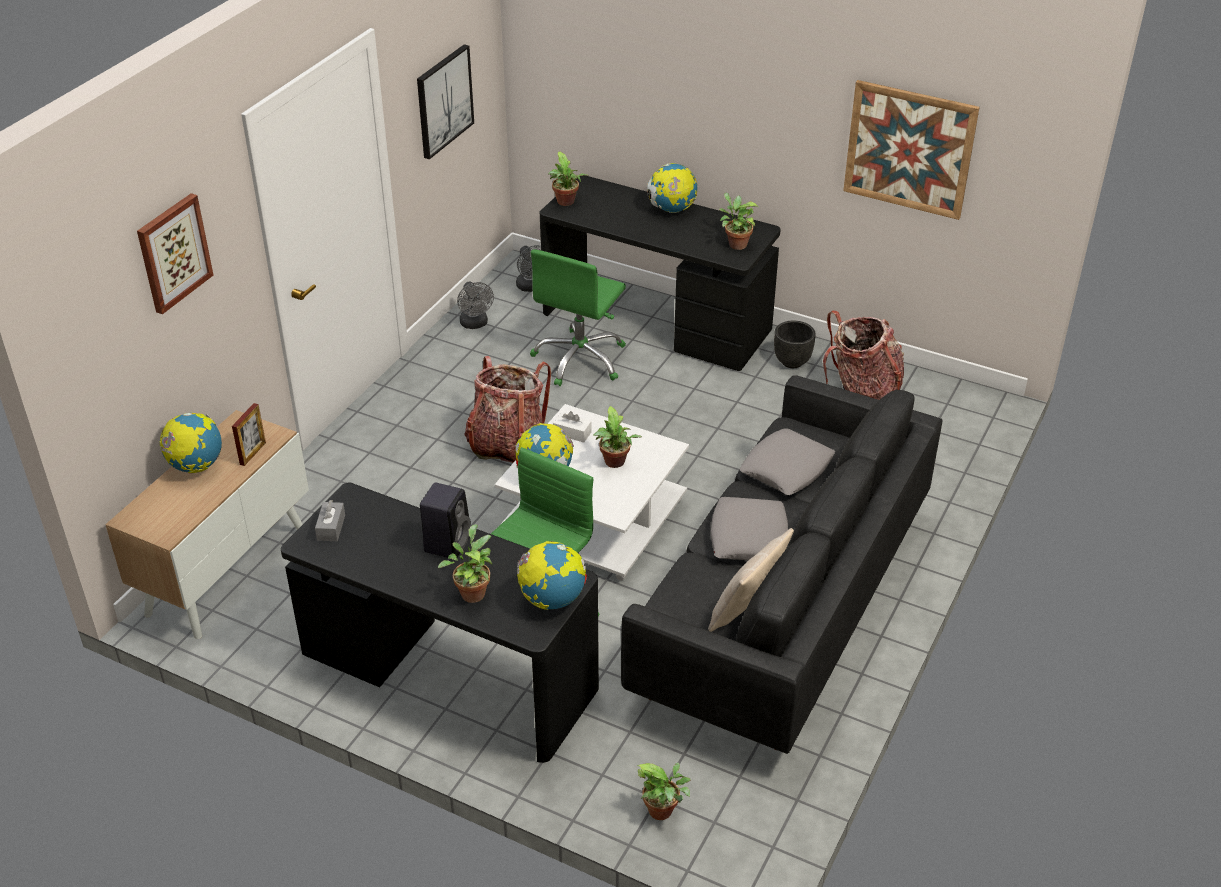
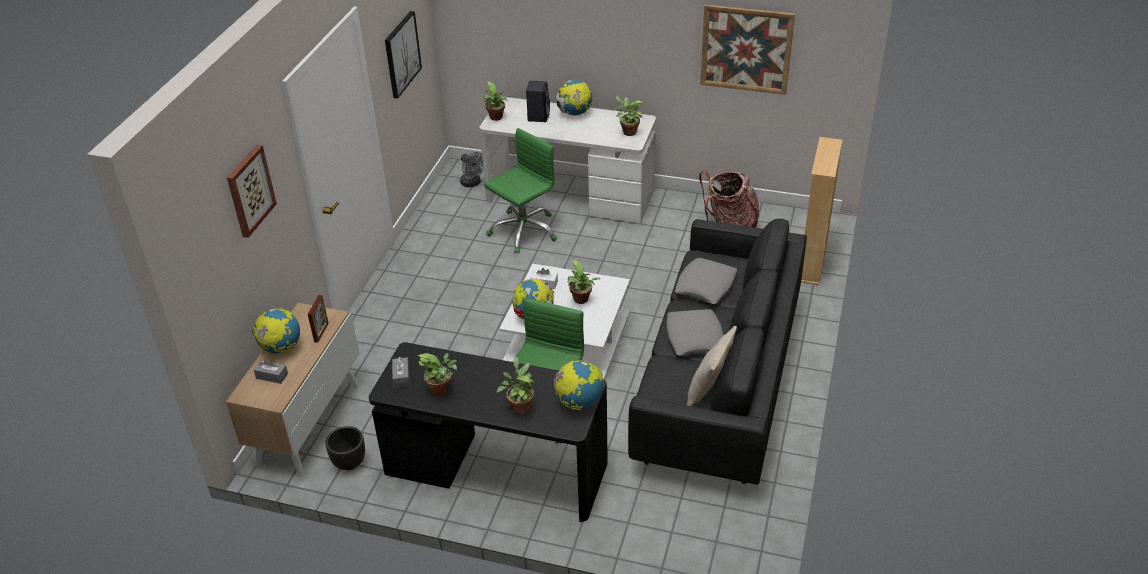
camera: 10 degrees left, 0 degrees up
(173, 500) = (272, 376): none -> grey tissue box
(447, 543) = (491, 374): black speaker -> black speaker (538, 116)
(475, 324) = (439, 216): grey fan -> none
(507, 444) = (489, 299): backpack -> none
(580, 359) = (523, 230): green office chair -> green office chair turned 150 degrees counterclockwise
(657, 321) = (570, 195): black desk -> white desk
(663, 811) = (679, 540): potted plant -> potted plant (442, 390)
(791, 362) = (674, 211): black planter -> black planter (349, 463)
(963, 461) = (812, 263): none -> beige bookcase

